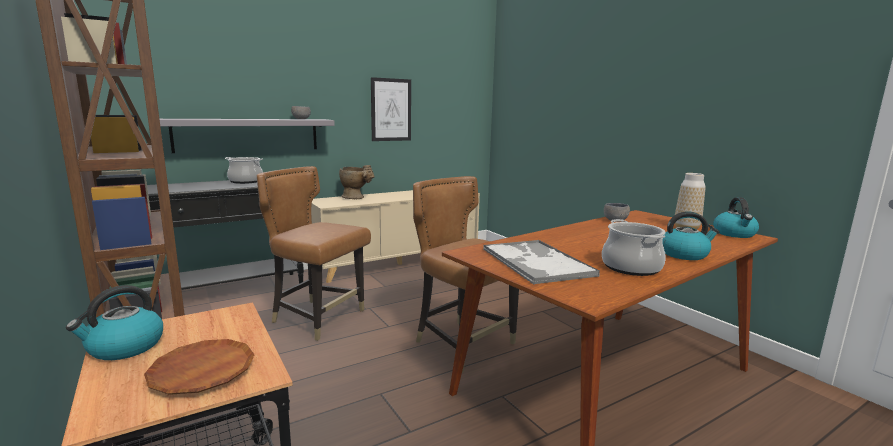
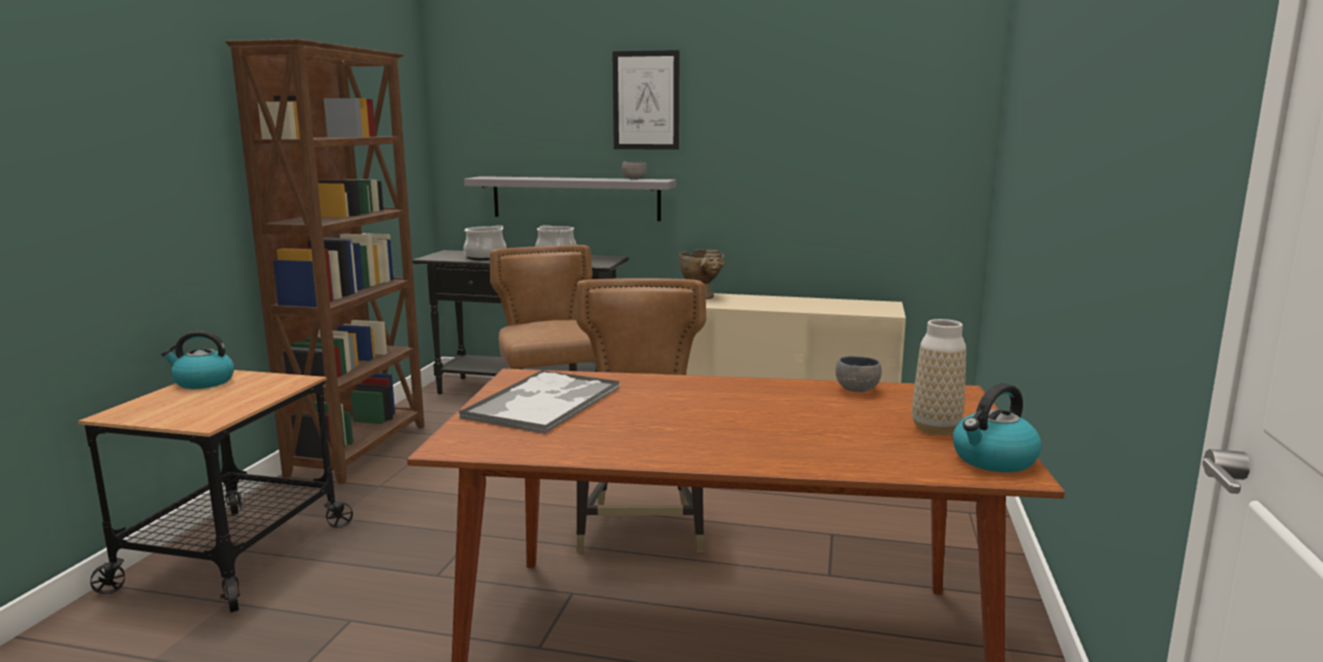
camera: 45 degrees right, 0 degrees up
(202, 372) = (193, 410): brown plate -> none
(391, 110) = (780, 166): picture -> picture (646, 100)
(631, 267) = (618, 439): cooking pot -> cooking pot (485, 257)
(684, 254) = (756, 452): kettle -> none

